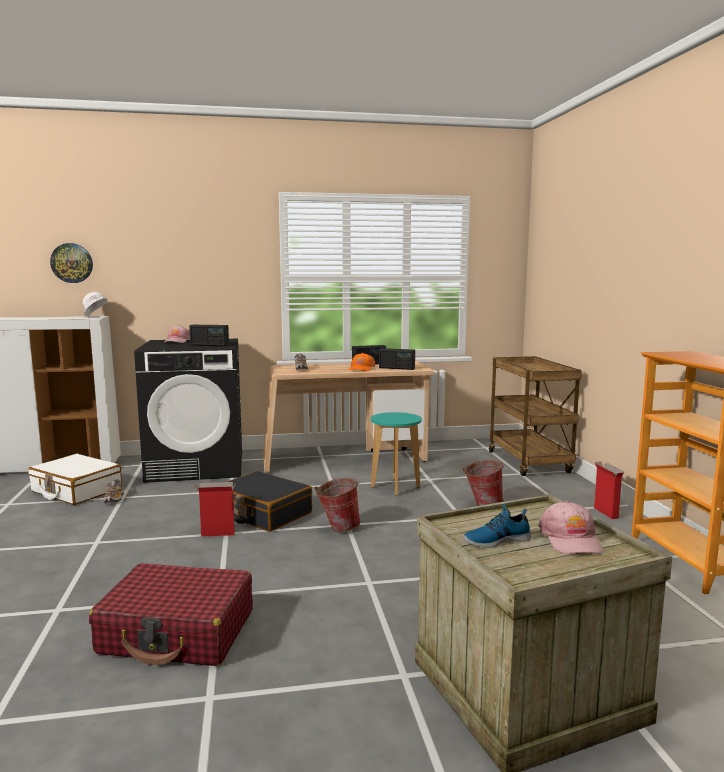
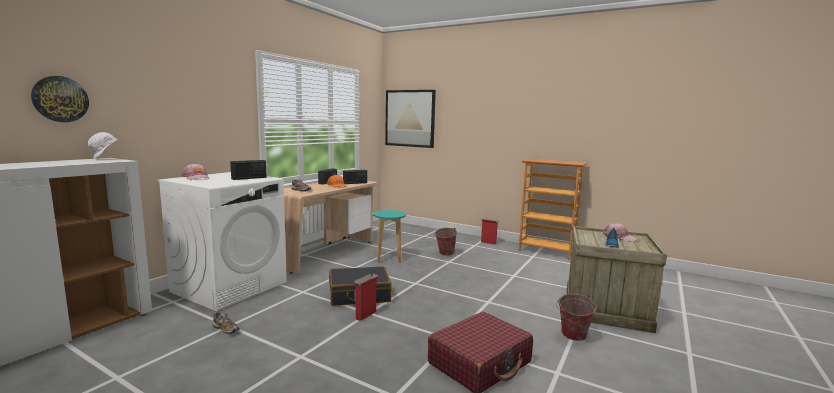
camera: 50 degrees left, 0 degrees up
(76, 490) = (165, 339): white suitcase -> none
(197, 466) = (230, 286): black washing machine -> white washing machine
(338, 528) = (416, 286): bucket -> bucket (572, 337)
(530, 463) = (416, 230): brown cart -> none
(552, 269) = (410, 118): none -> picture

